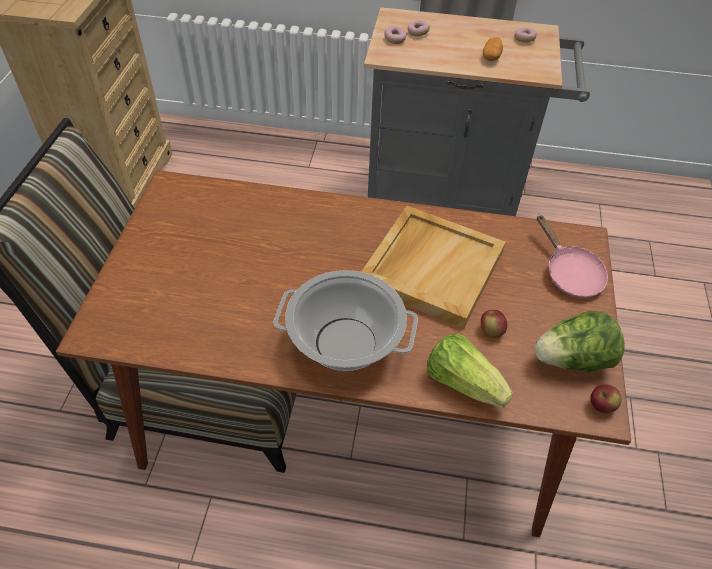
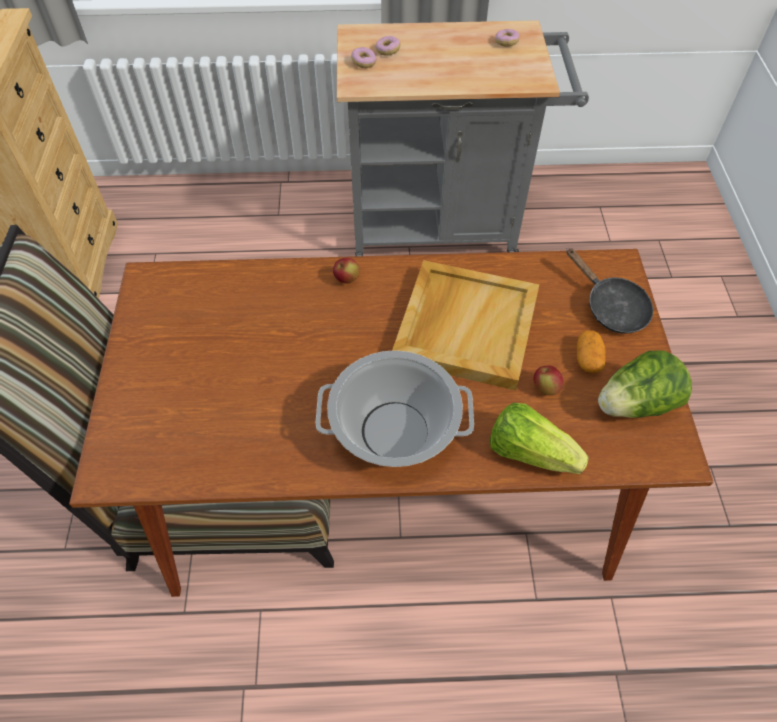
camera: 10 degrees left, 5 degrees up
(491, 57) = (475, 69): potato -> potato (588, 359)
(569, 273) = (611, 307): pink frying pan -> black frying pan
(601, 406) = (676, 449): apple -> apple (347, 279)

